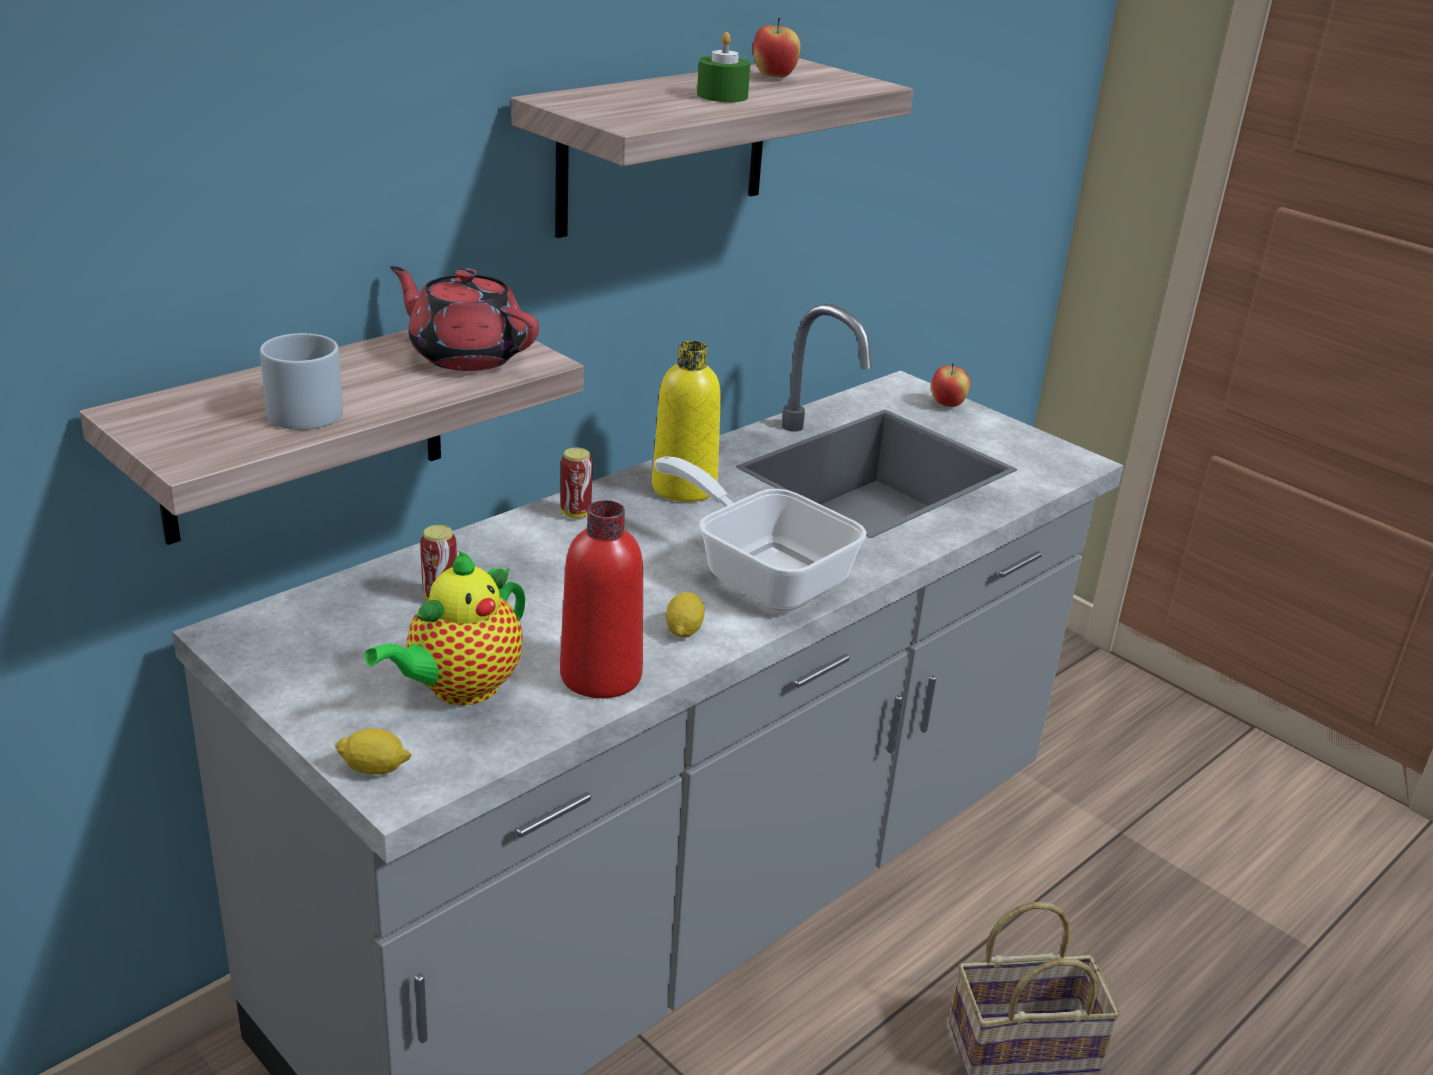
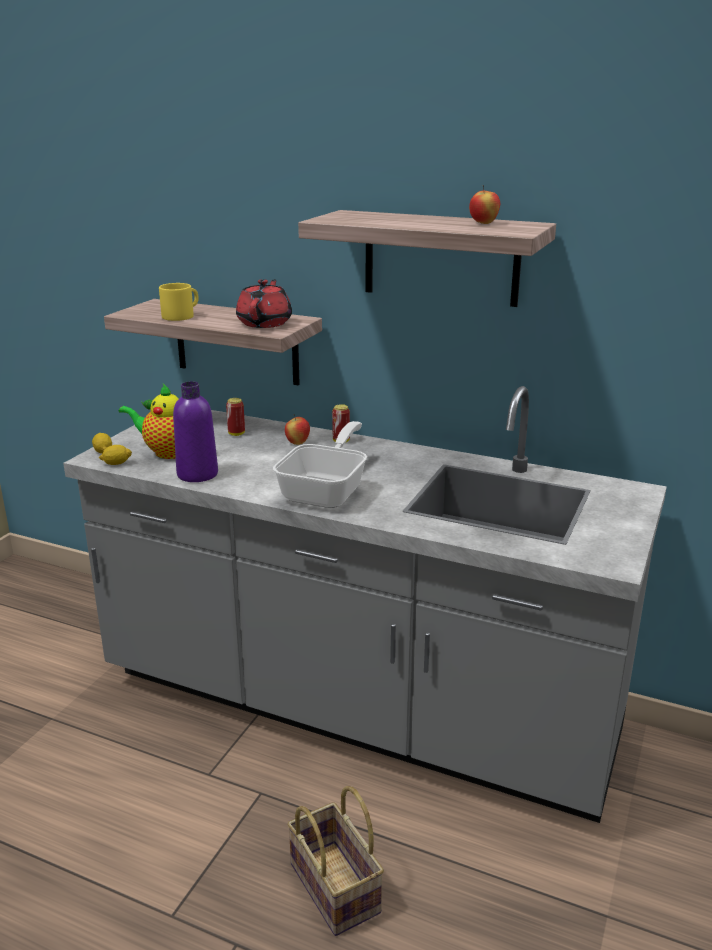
camera: 70 degrees right, 5 degrees down
(299, 409) = (181, 315): grey mug -> yellow mug
(601, 676) = (197, 474): red bottle -> purple bottle
(684, 488) = (399, 457): yellow bottle -> none
(684, 630) = (252, 483): lemon -> lemon (116, 463)
(722, 96) = (414, 222): green candle -> none
(947, 405) = (634, 508): apple -> apple (297, 443)

